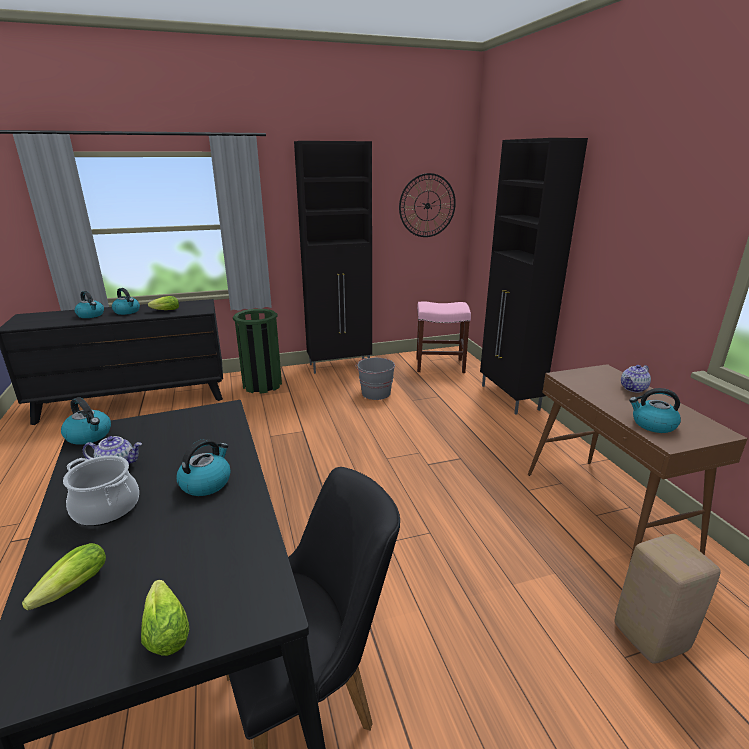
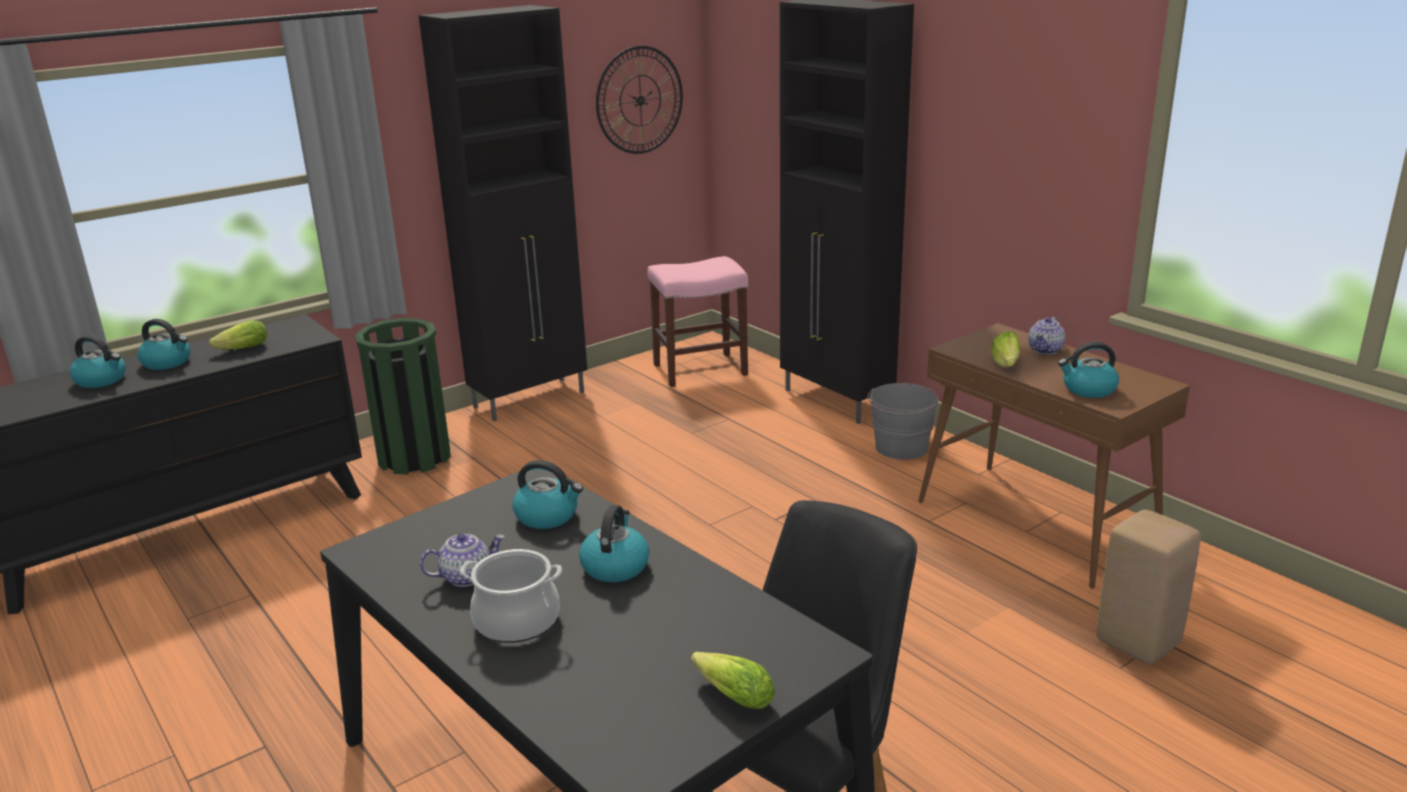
camera: 20 degrees left, 0 degrees up
(69, 591) = (581, 699): lettuce -> lettuce (1005, 365)
(89, 435) = (371, 553): kettle -> kettle (548, 516)
(375, 393) = (625, 434): grey bucket -> grey bucket (901, 448)

